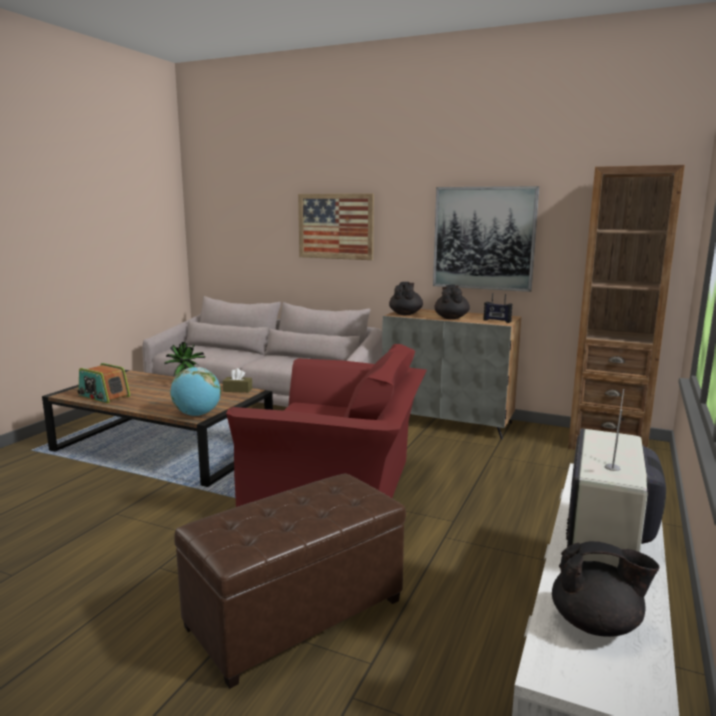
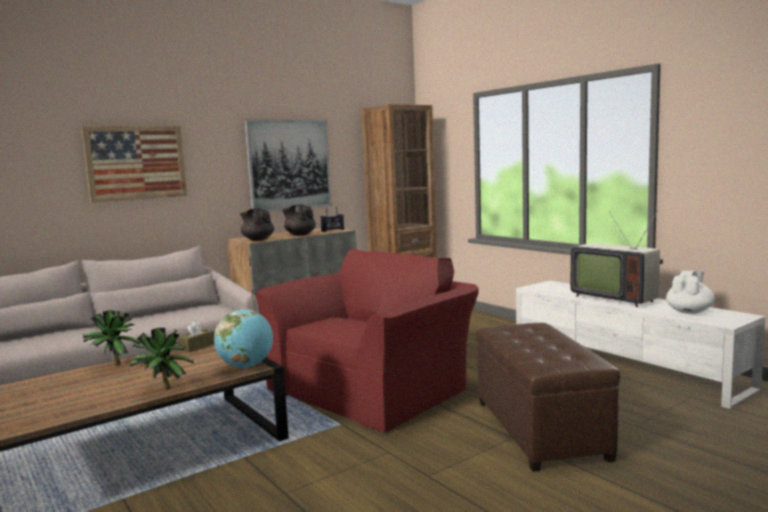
camera: 60 degrees left, 5 degrees down
(104, 396) = (74, 407): radio -> none
(138, 406) = (162, 390): none -> potted plant
(596, 624) = (689, 312): black teapot -> white teapot

